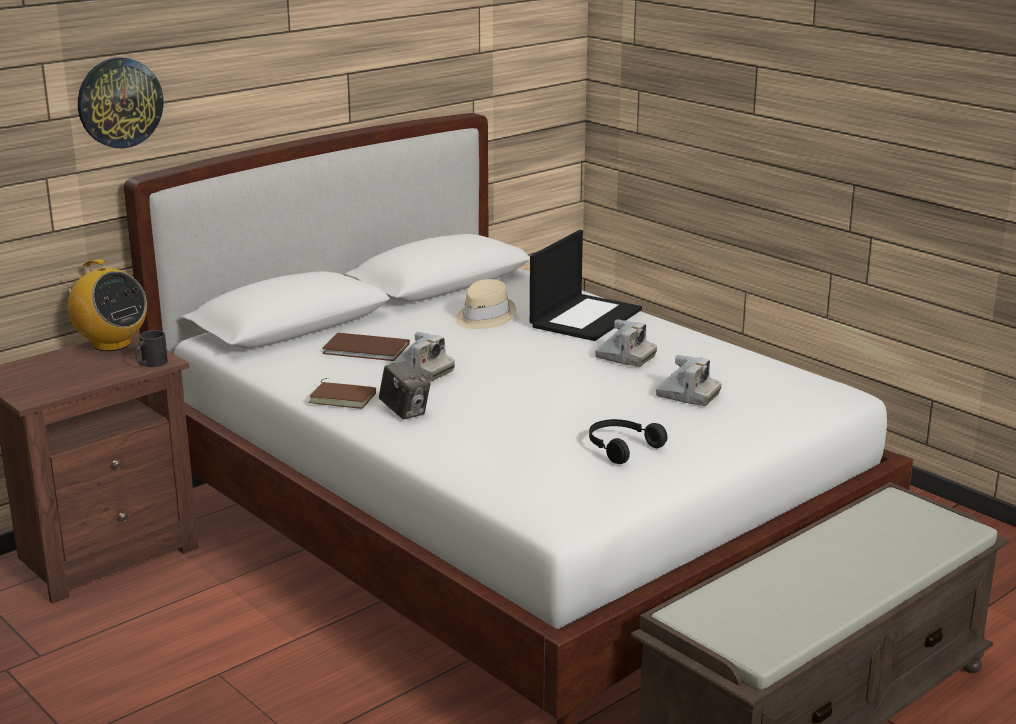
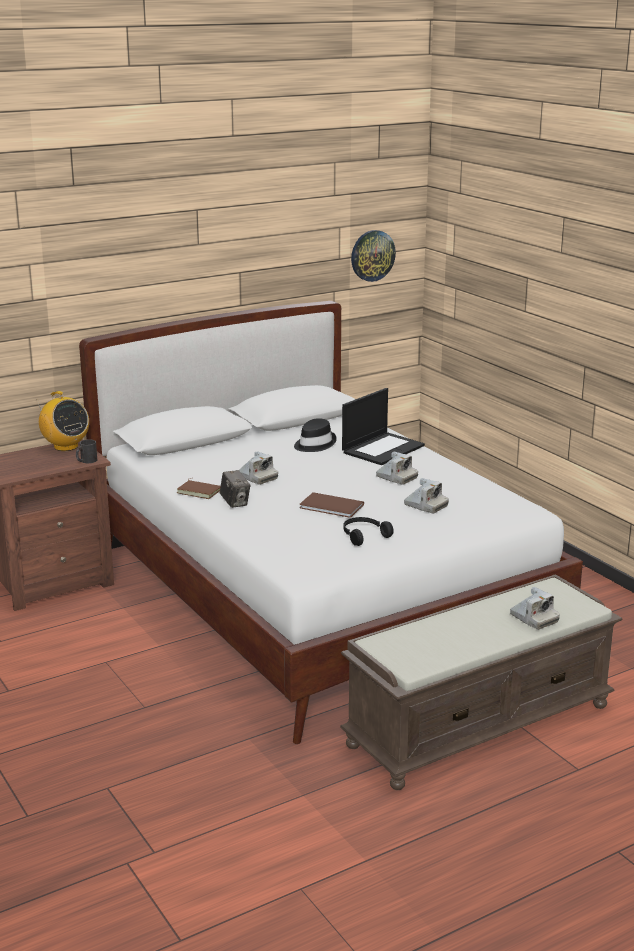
camera: 10 degrees right, 0 degrees up
(119, 102) = (79, 290): wall clock -> wall clock (372, 255)
(367, 349) = (227, 461): brown book -> brown book (332, 507)
(484, 317) = (314, 444): beige hat -> black hat
(896, 553) = (534, 618): none -> camera

